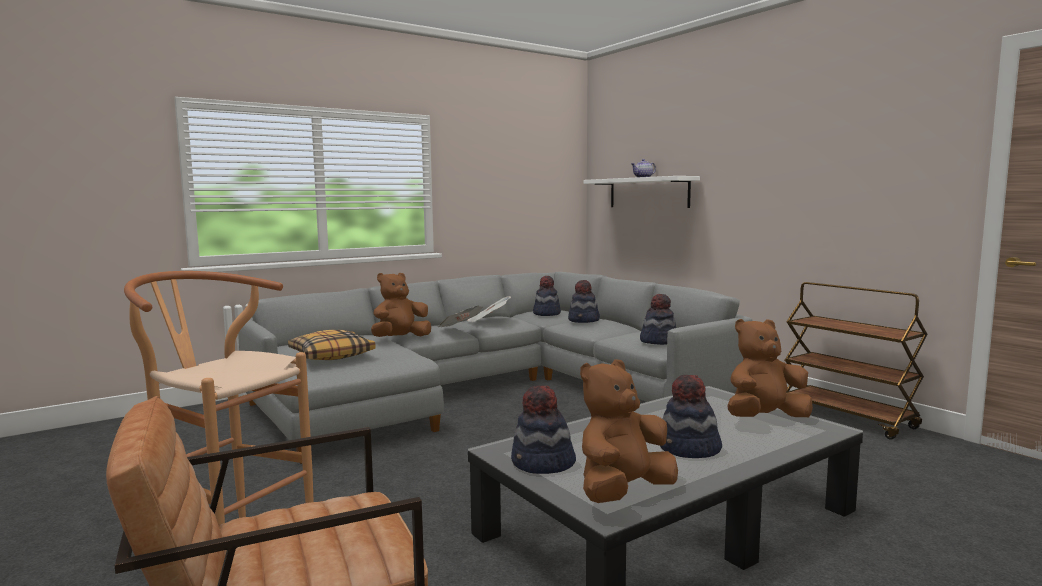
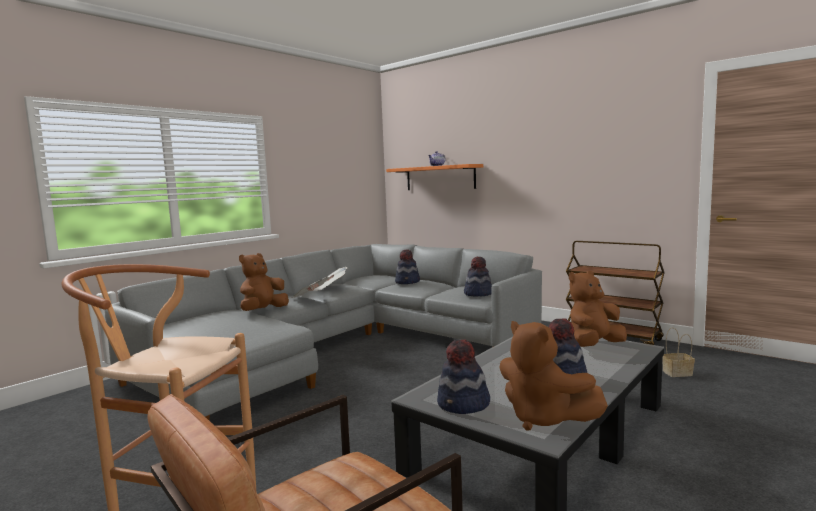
camera: 15 degrees left, 0 degrees up
(331, 355) = (212, 331): pillow -> none
(546, 313) = (372, 279): hat -> none
(623, 492) = (543, 419): brown plush toy -> brown plush toy turned 75 degrees counterclockwise
(648, 193) = (440, 178): white shelf -> orange shelf
(912, 473) = (678, 373): none -> basket

